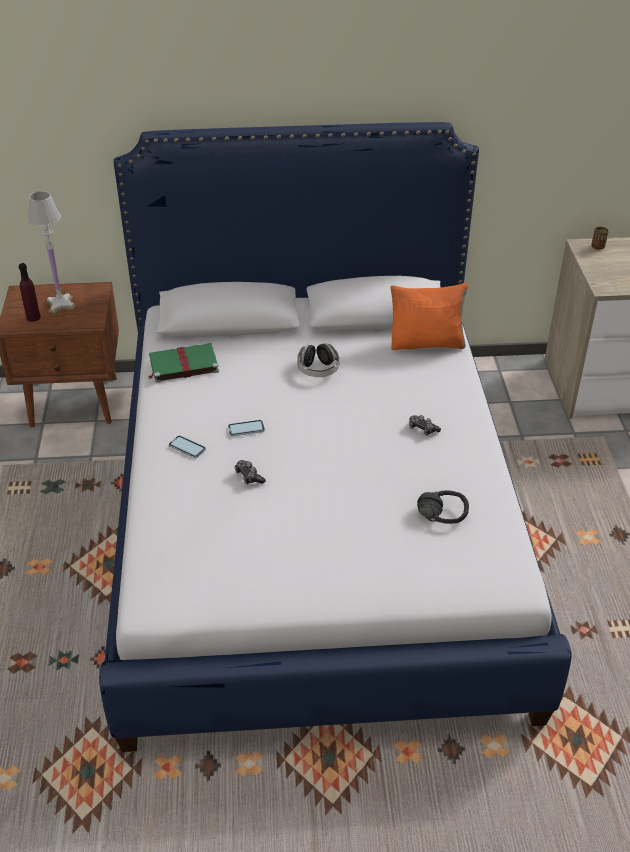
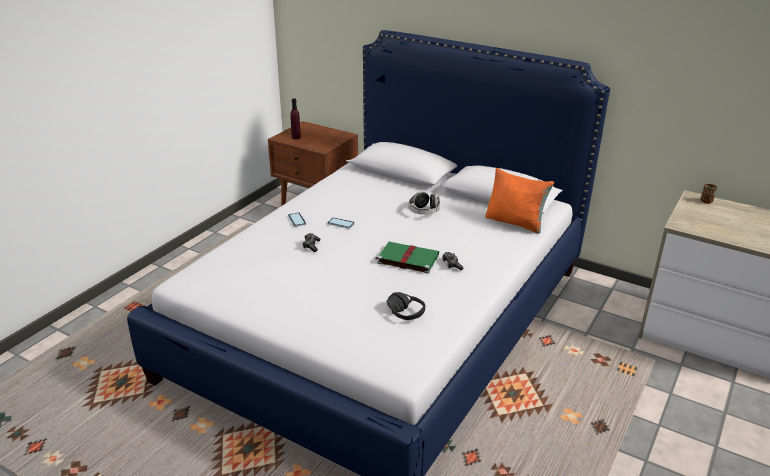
camera: 35 degrees right, 10 degrees down
(61, 305) = (317, 136): white table lamp -> none
(182, 365) = (346, 182): green book -> green book (407, 259)

